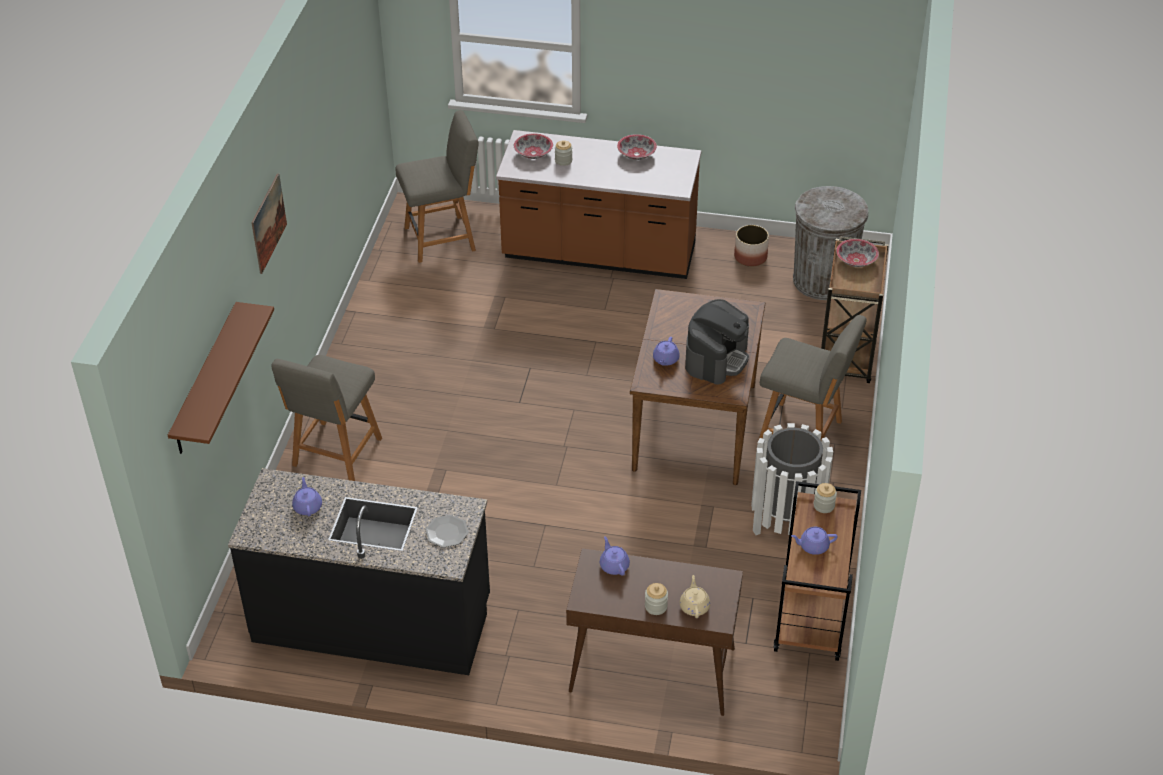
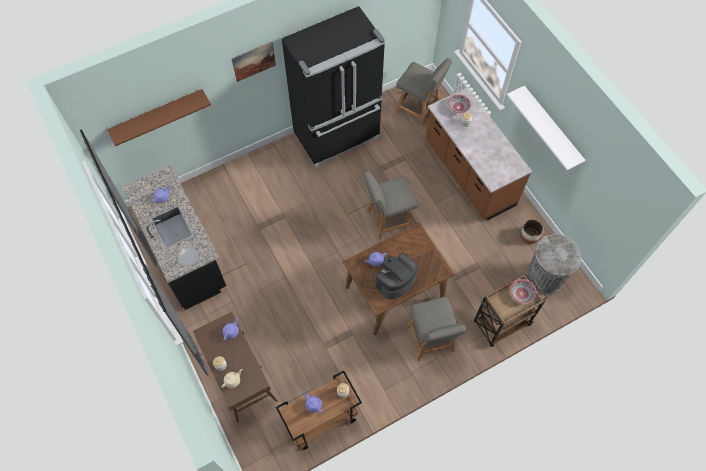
camera: 50 degrees right, 20 degrees up
(335, 454) = (259, 172): grey chair -> grey chair (387, 220)
(384, 339) = (338, 137): none -> black fridge
(636, 154) = (500, 147): bowl -> none
(692, 63) = (551, 127): none -> white shelf
(716, 358) = (395, 281): coffee machine -> coffee machine turned 150 degrees clockwise
(786, 522) = (369, 371): white trash can -> none

